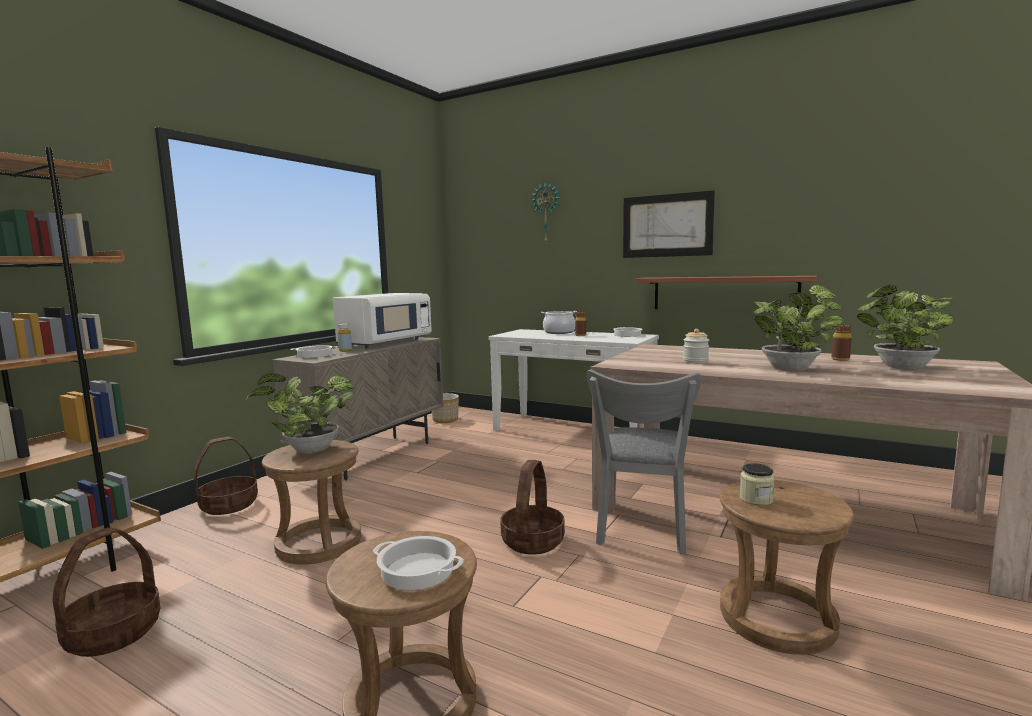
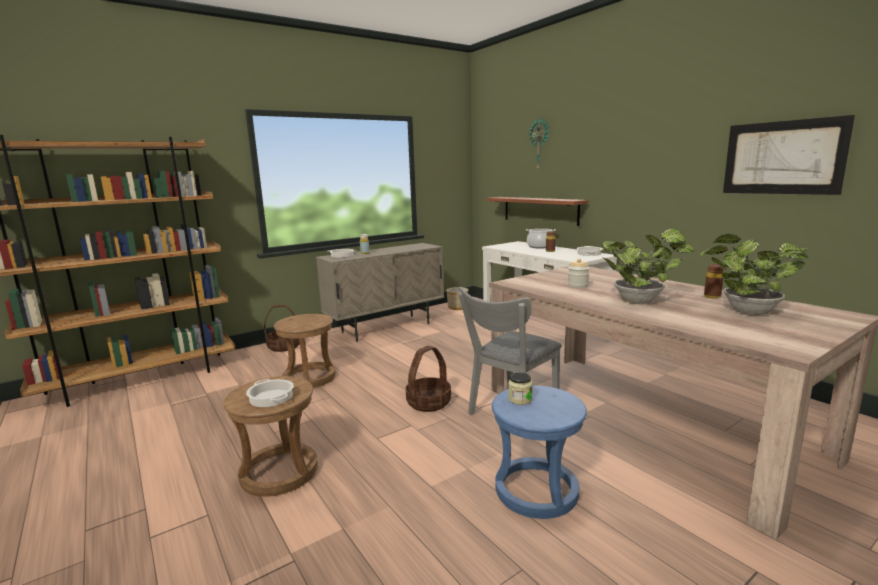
camera: 25 degrees right, 5 degrees up
(113, 633) = (187, 403): basket -> none
(308, 451) = (303, 320): potted plant -> none
(385, 343) = (399, 248): white microwave -> none
(667, 225) = (630, 157): picture -> picture (782, 157)
(723, 293) = (673, 222): shelf -> shelf (540, 210)
(777, 618) = (536, 491): brown stool -> blue stool

